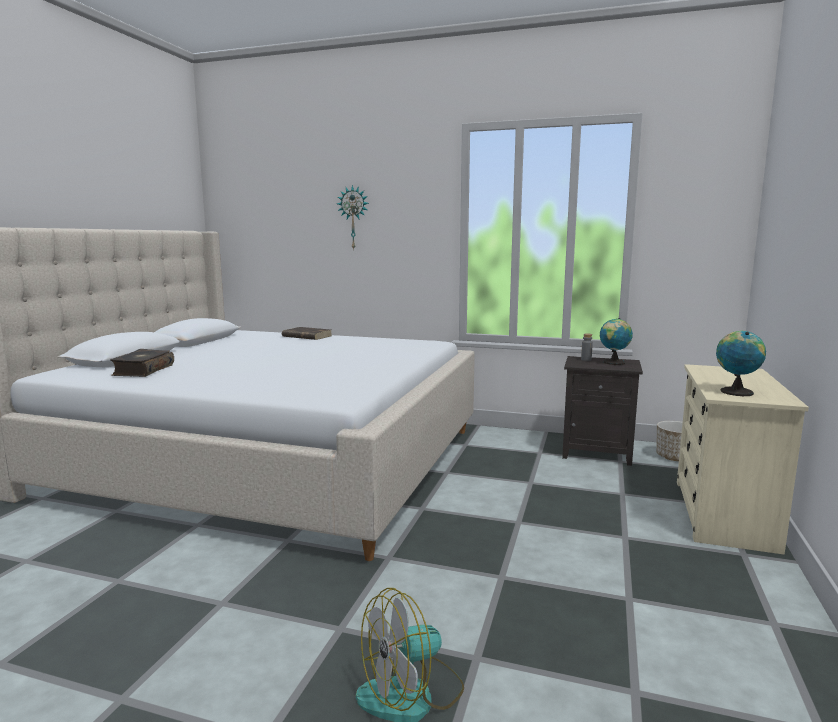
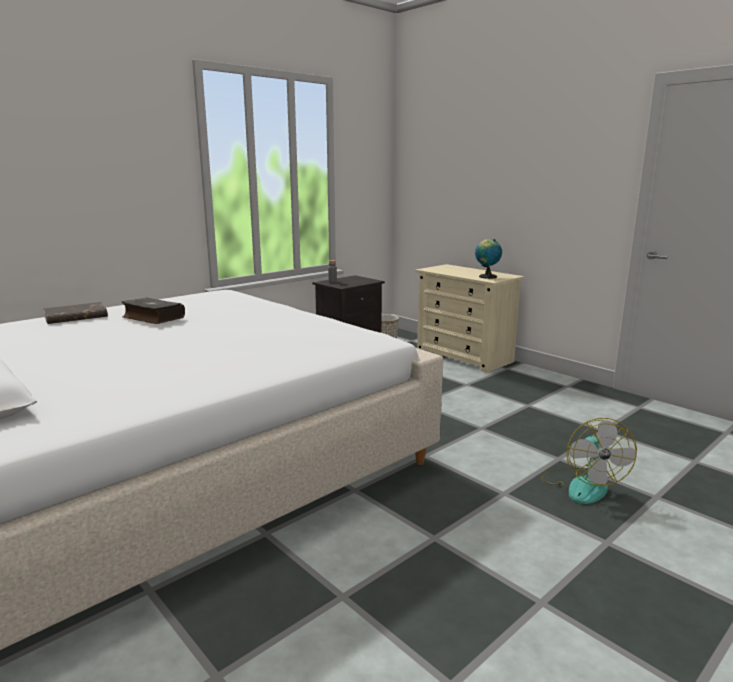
camera: 60 degrees left, 5 degrees up
(143, 371) = (99, 395): book -> book (153, 318)
(354, 218) = (72, 158): wall clock -> none
(614, 363) = (353, 280): globe -> none

